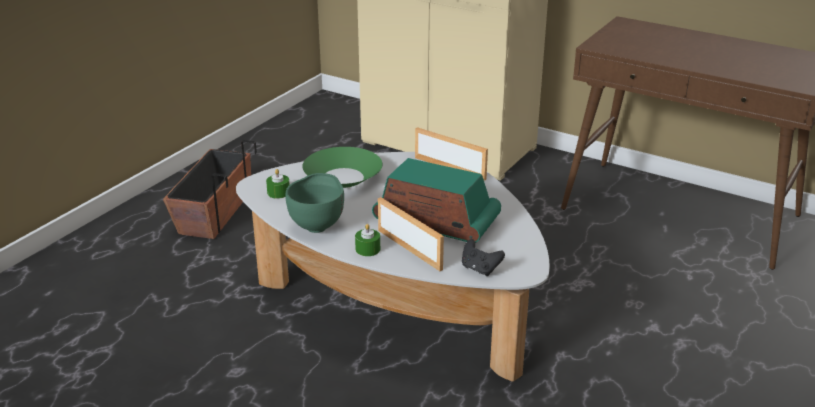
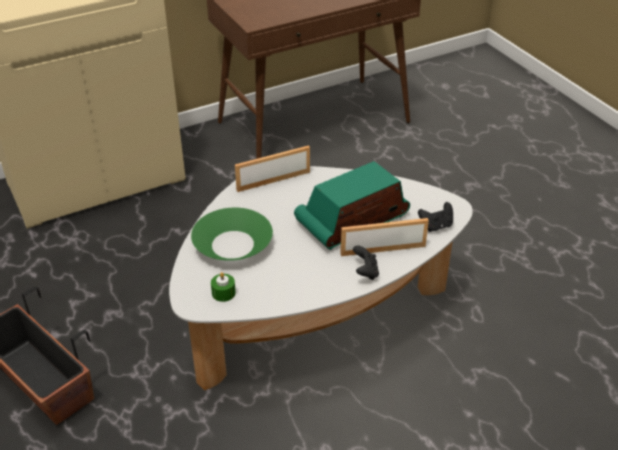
camera: 60 degrees left, 10 degrees up
(317, 226) = (305, 288): green bowl -> none
(367, 249) = (365, 272): green candle -> black game controller

